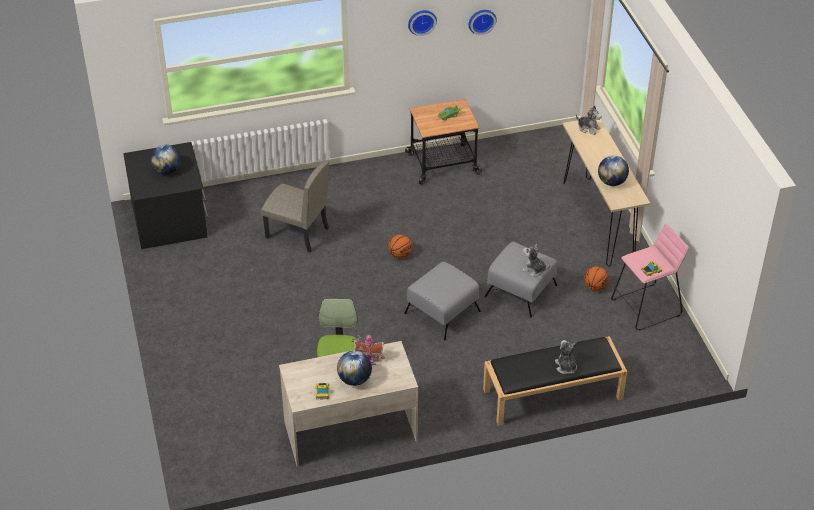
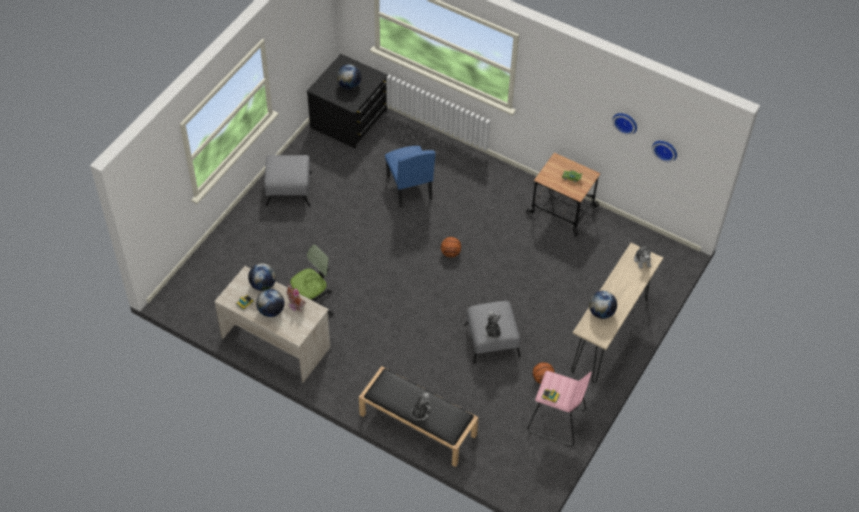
camera: 45 degrees right, 10 degrees up
(297, 233) = (409, 187): beige chair -> blue chair
(318, 366) = (263, 285): none -> globe
(421, 21) = (575, 93): wall clock -> wall clock (665, 149)
(443, 312) = (425, 313): grey ottoman -> grey ottoman (289, 189)

